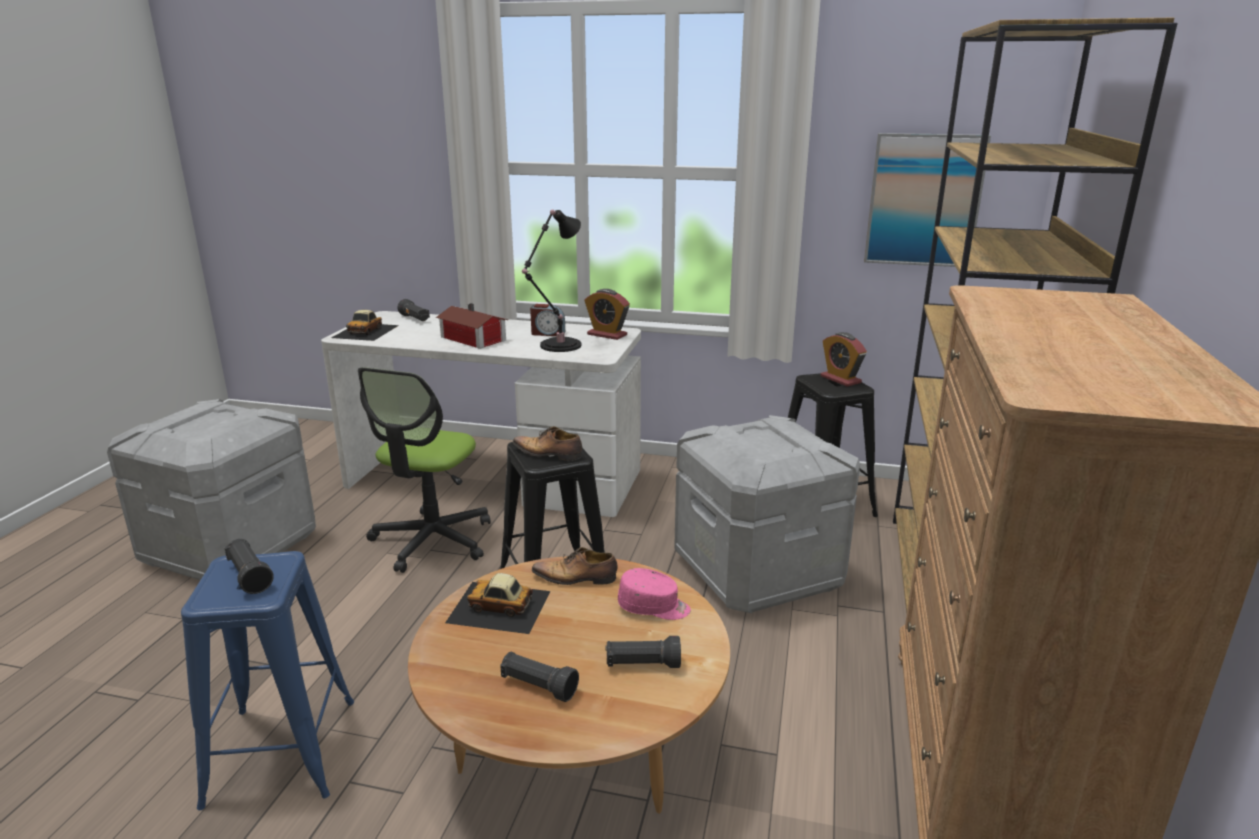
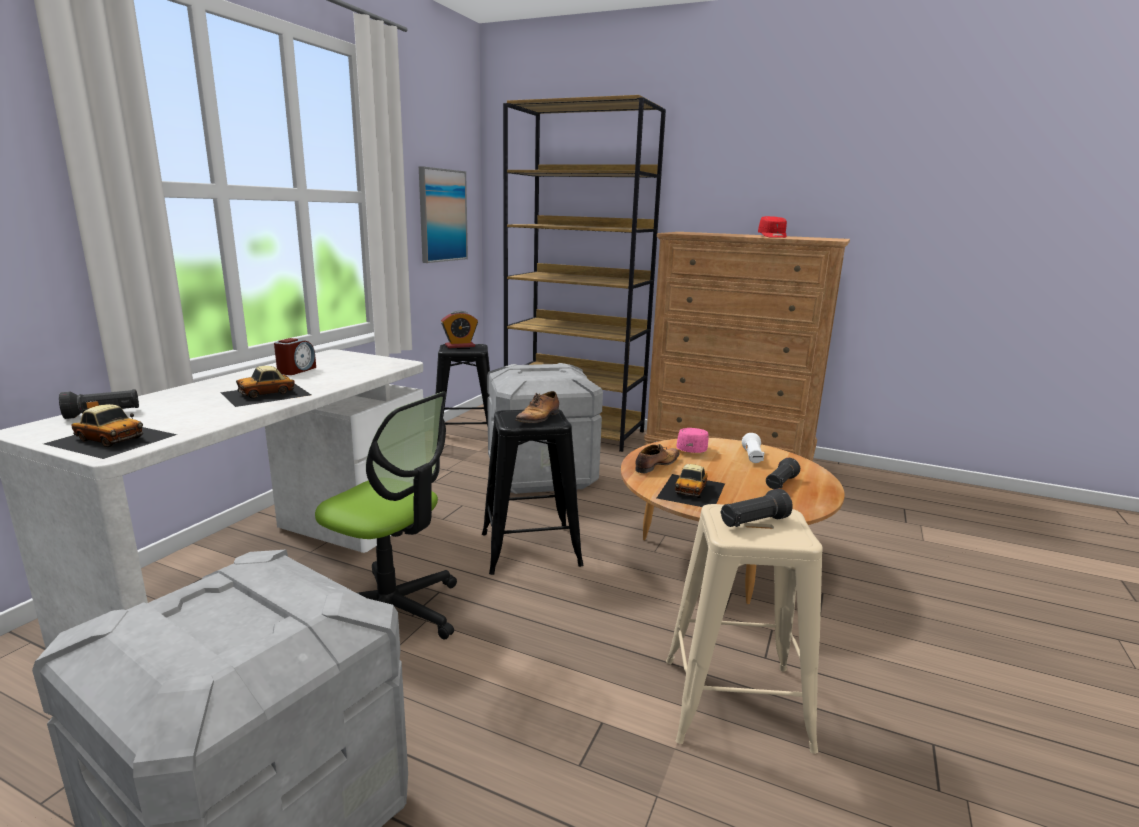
camera: 80 degrees left, 5 degrees down
(281, 752) = (736, 703): blue stool -> beige stool
(473, 339) = (266, 393): toy house -> toy car
(557, 346) = (348, 370): black table lamp -> none
(576, 578) = (656, 465): shoe -> shoe turned 150 degrees counterclockwise
(607, 334) = (336, 357): alarm clock -> none
(642, 664) = (752, 457): black flashlight -> white flashlight
(1052, 350) = (772, 236): none -> red cap

